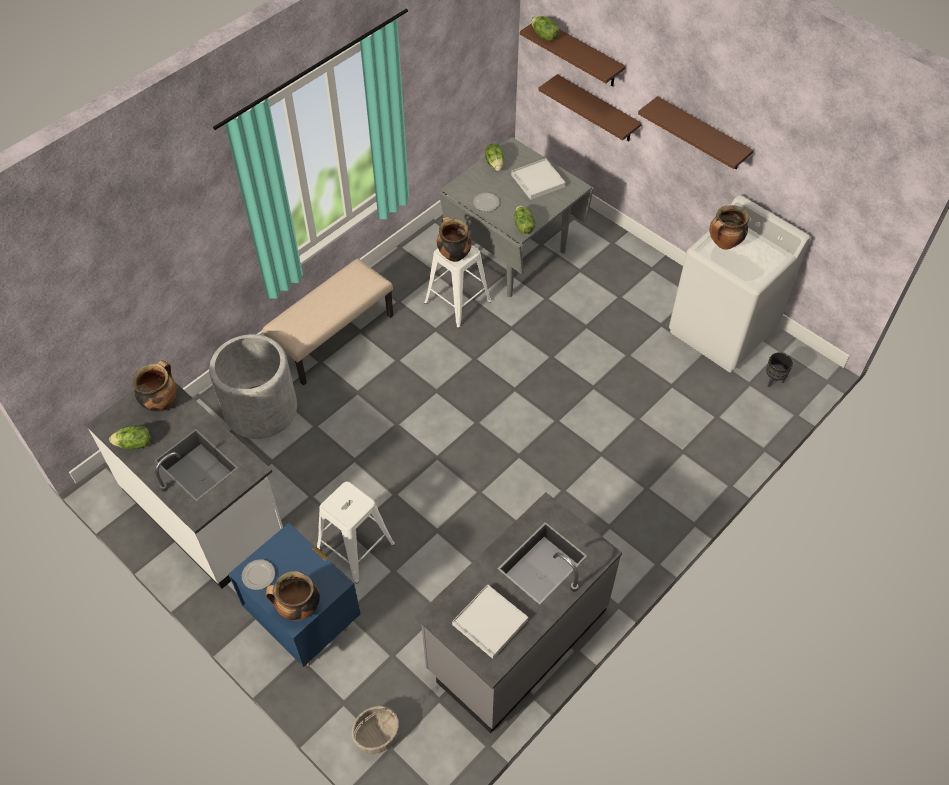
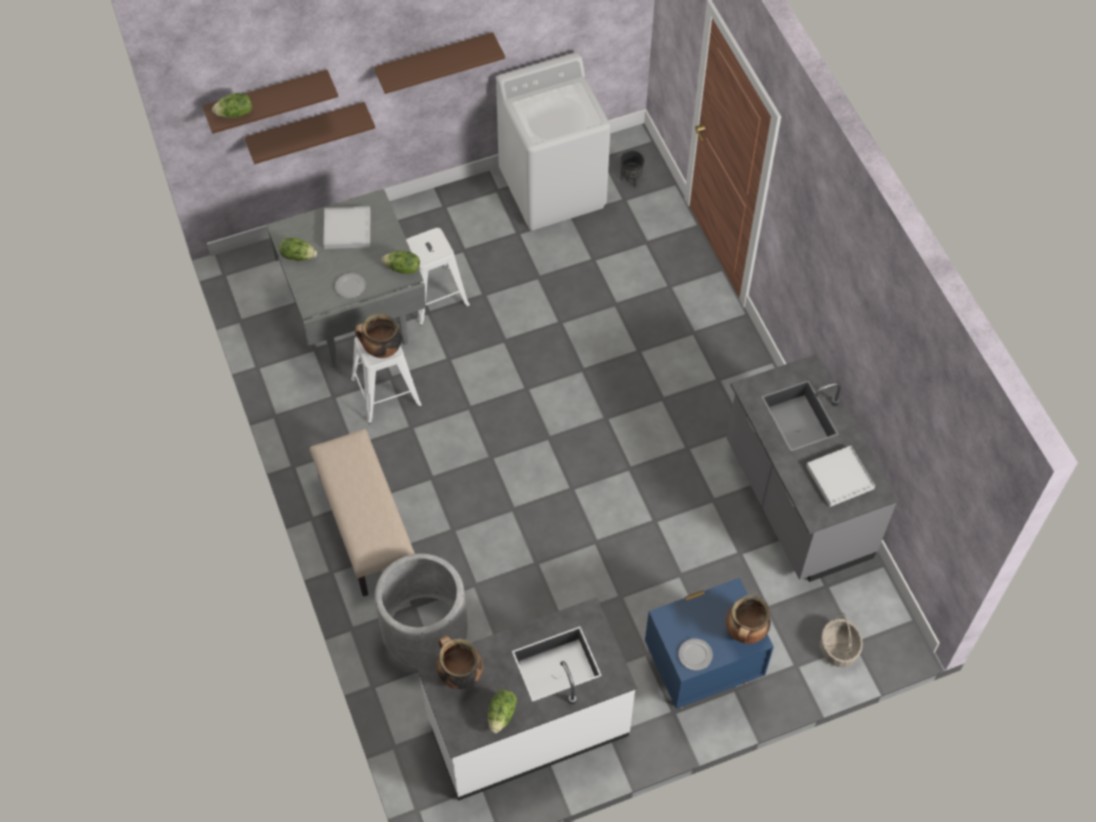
camera: 65 degrees left, 5 degrees up
(355, 548) = (639, 598): white stool -> white stool (435, 295)
(724, 244) = (539, 119): cooking pot -> none

